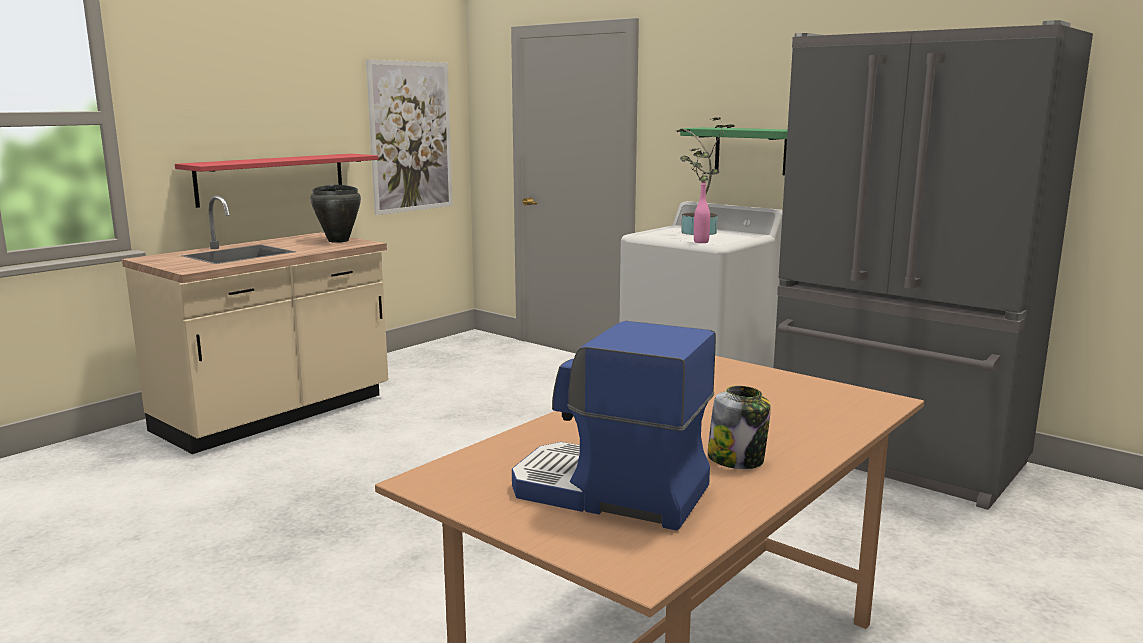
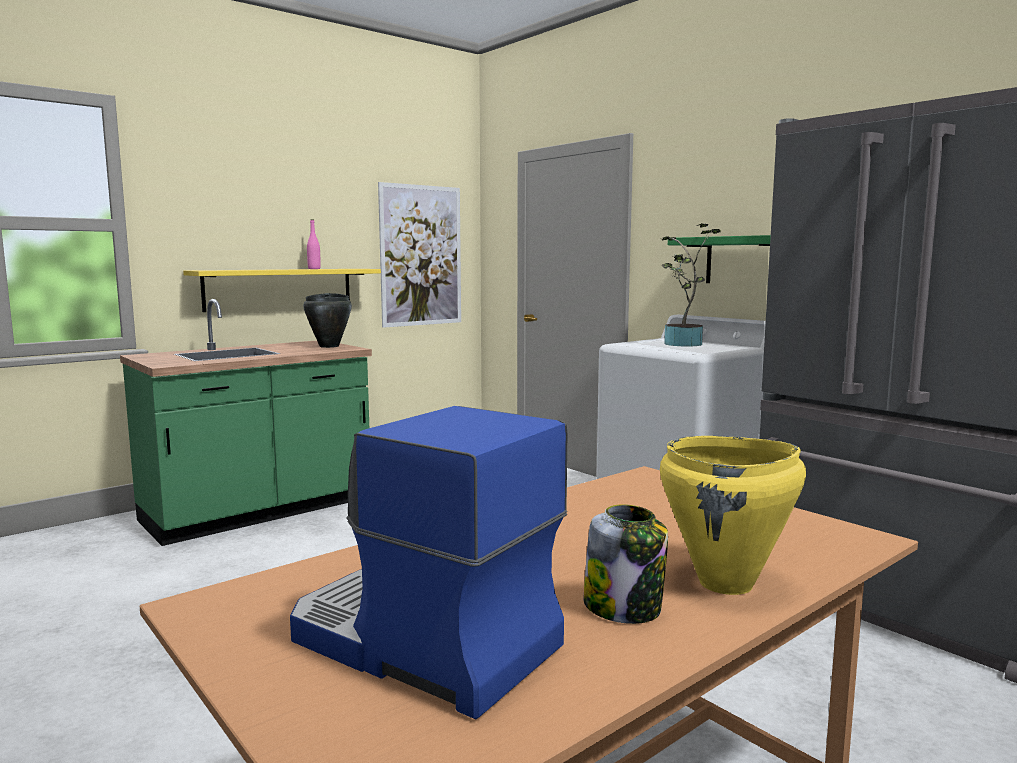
camera: 10 degrees right, 5 degrees down
(272, 179) = (279, 289): red shelf -> yellow shelf
(275, 414) = (259, 512): beige counter -> green counter
(701, 242) = (679, 351): pink bottle -> pink bottle (314, 269)
(800, 439) = (726, 584): none -> yellow cooking pot

